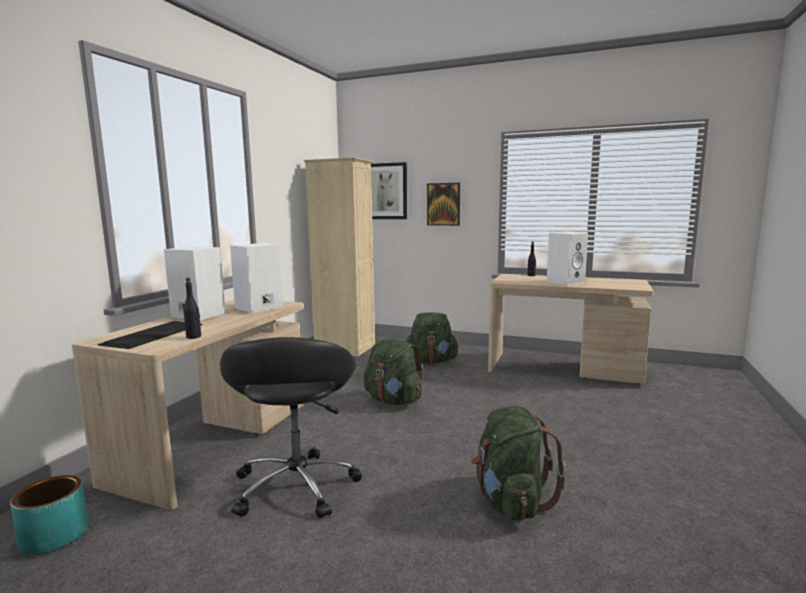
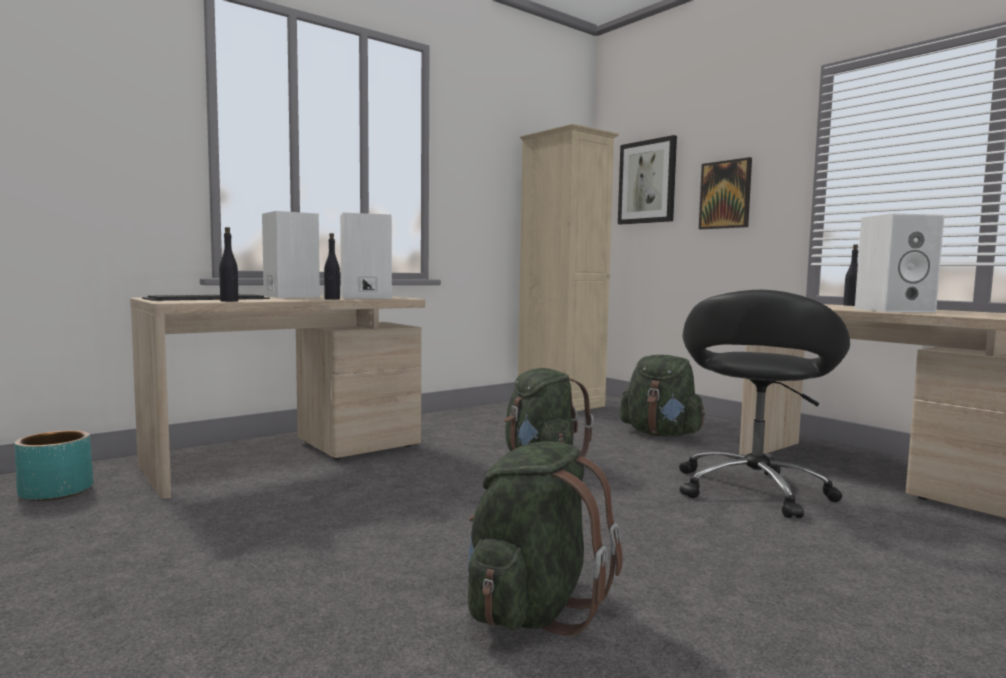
camera: 30 degrees right, 5 degrees down
(248, 316) = (332, 299): none -> black bottle
(295, 488) = (293, 514): black office chair -> black office chair (752, 492)

